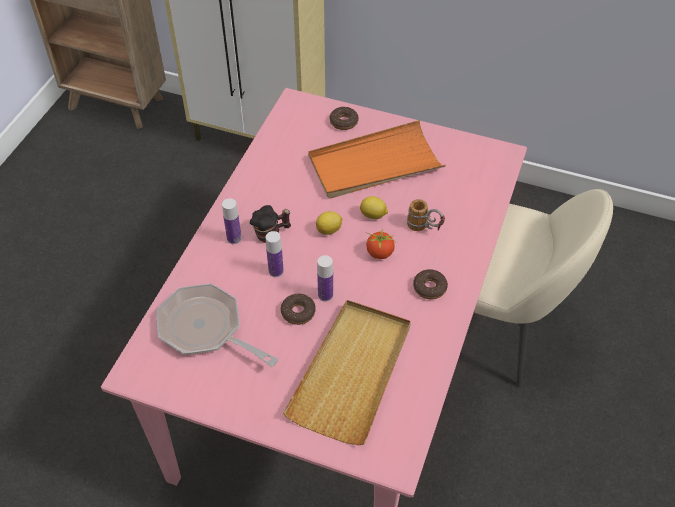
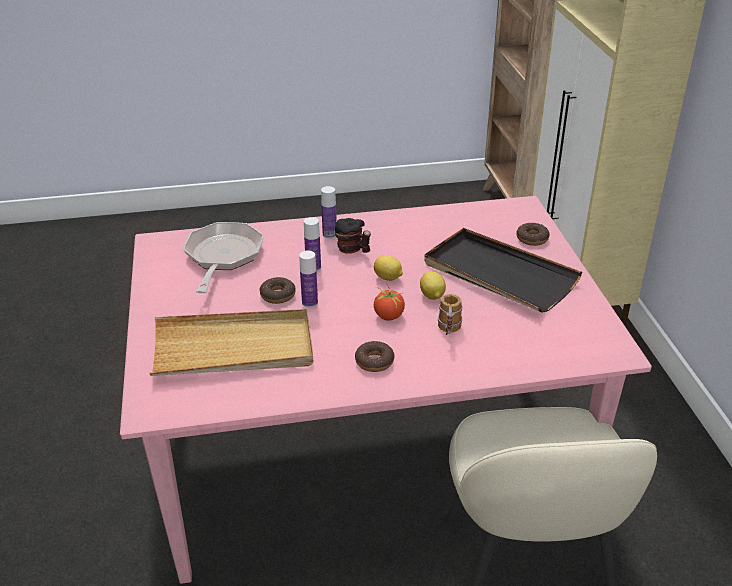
camera: 60 degrees right, 15 degrees down
(374, 164) = (499, 274): orange tray -> black tray

